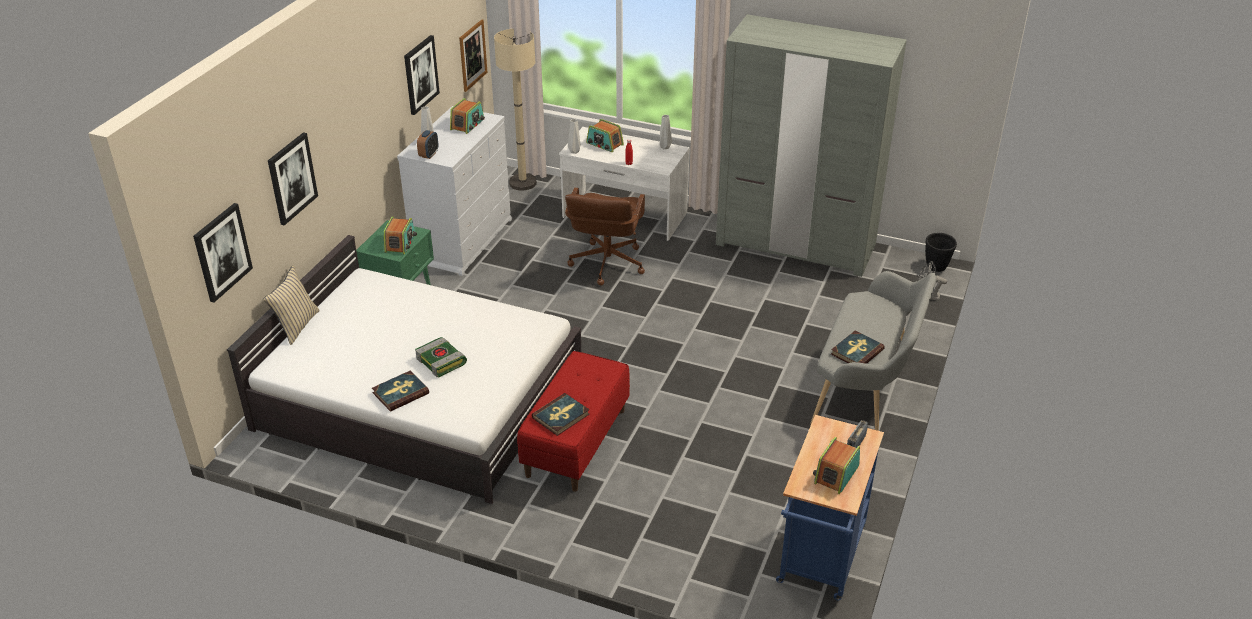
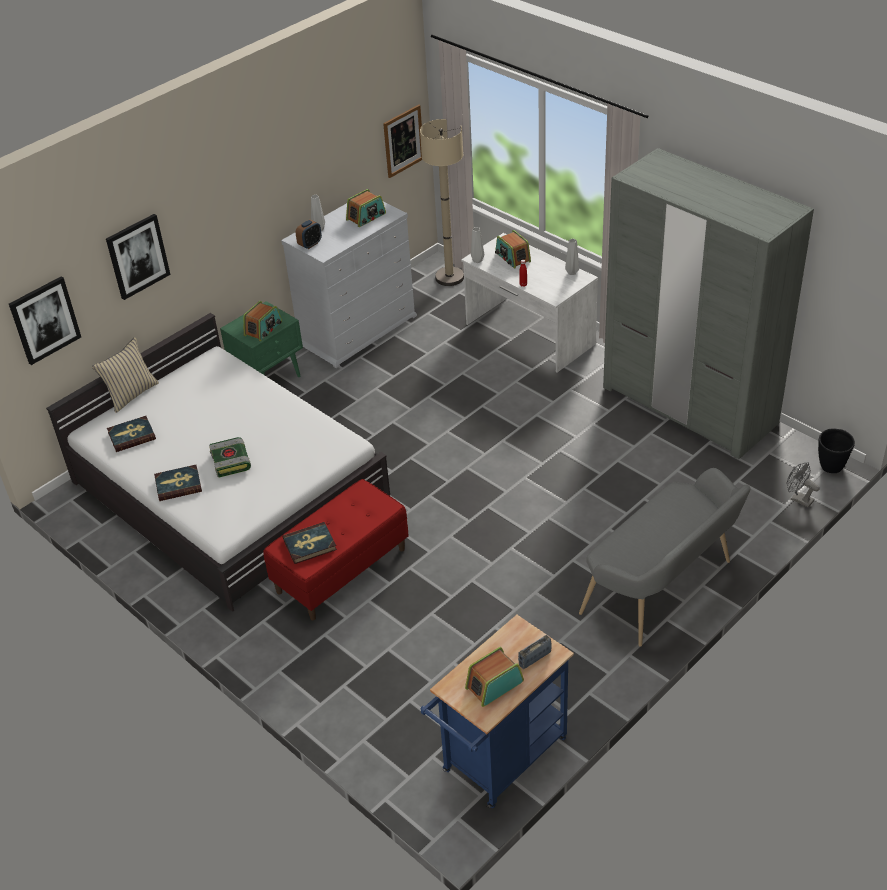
camera: 25 degrees right, 5 degrees up
(420, 74) = (323, 160): picture -> none
(606, 264) = (480, 385): brown office chair -> none
(856, 351) = (635, 551): book -> book (132, 435)

